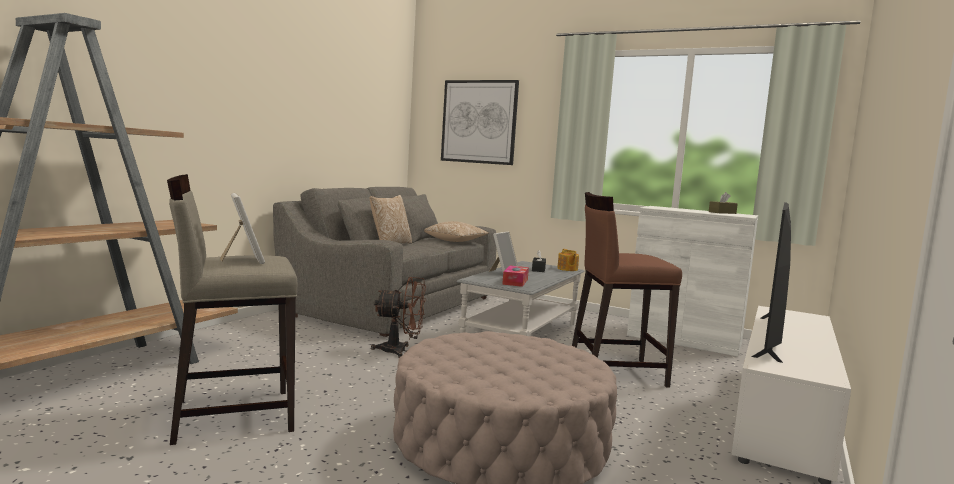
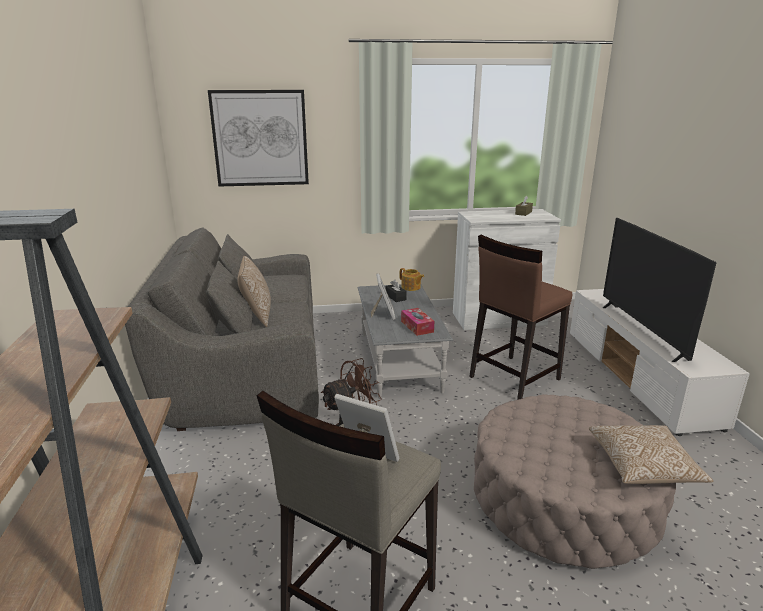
camera: 35 degrees left, 15 degrees up
(455, 241) = (288, 282): pillow -> pillow (643, 467)

